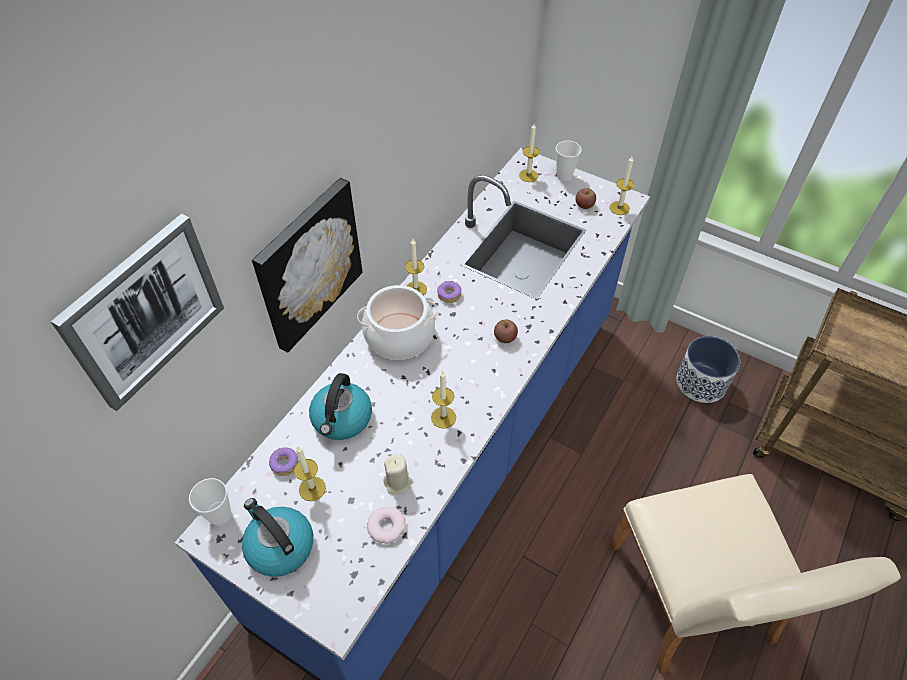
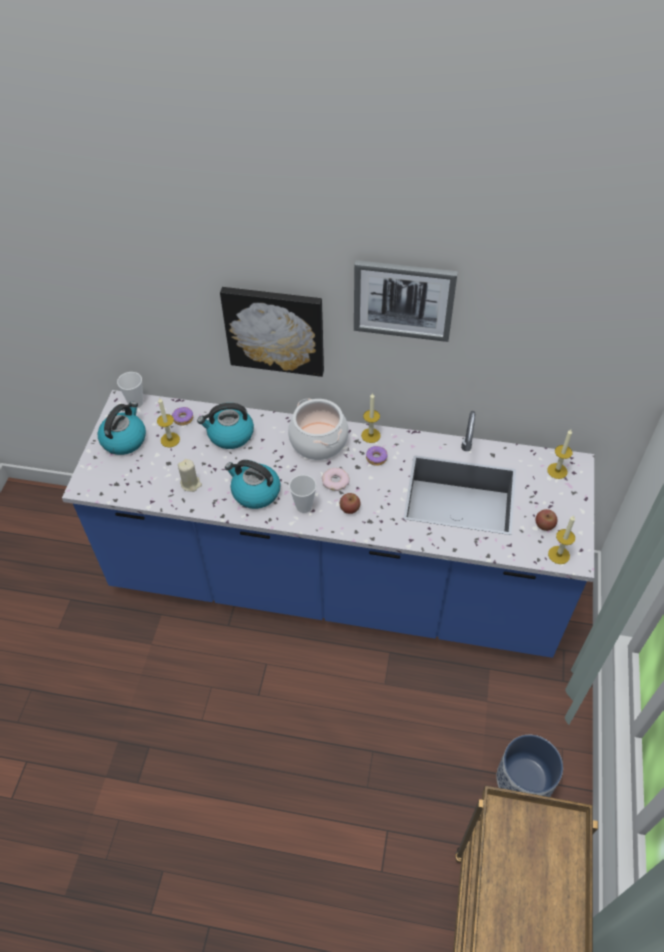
camera: 70 degrees right, 0 degrees up
(144, 311) = (135, 251): picture -> picture (403, 300)
(386, 526) = (155, 489): donut -> donut (335, 481)
(443, 417) = (255, 492): candle -> kettle
(564, 176) = (576, 498): cup -> cup (304, 506)
(694, 604) = (272, 818): beige chair -> none

